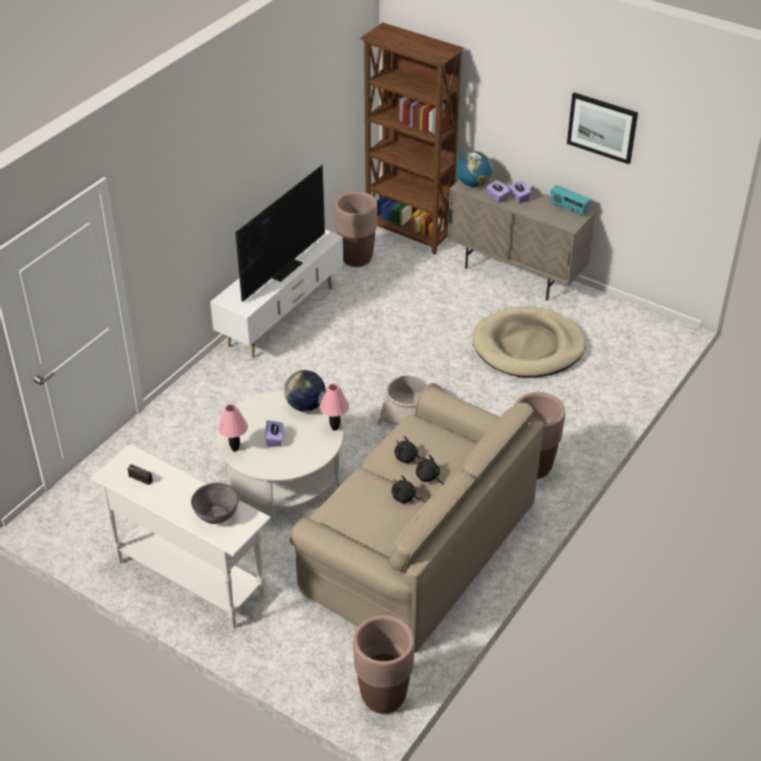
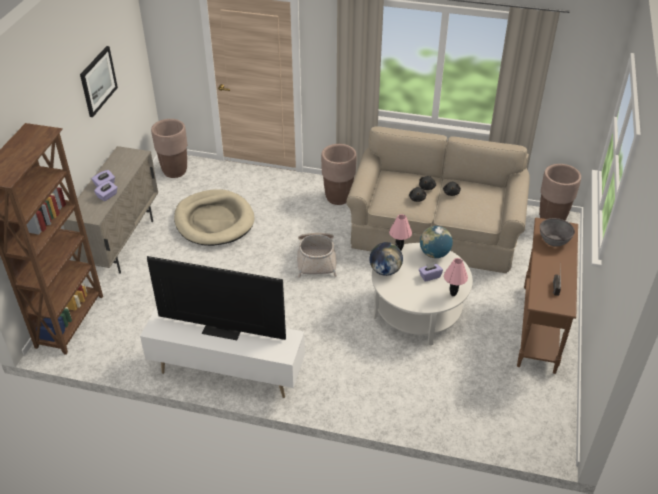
camera: 110 degrees left, 0 degrees up
(190, 578) = (538, 328): white console table -> brown console table
(357, 258) = (121, 346): brown planter -> brown planter (174, 171)
(473, 184) = (88, 212): globe -> globe (434, 254)
(568, 209) = (116, 158): radio -> none

